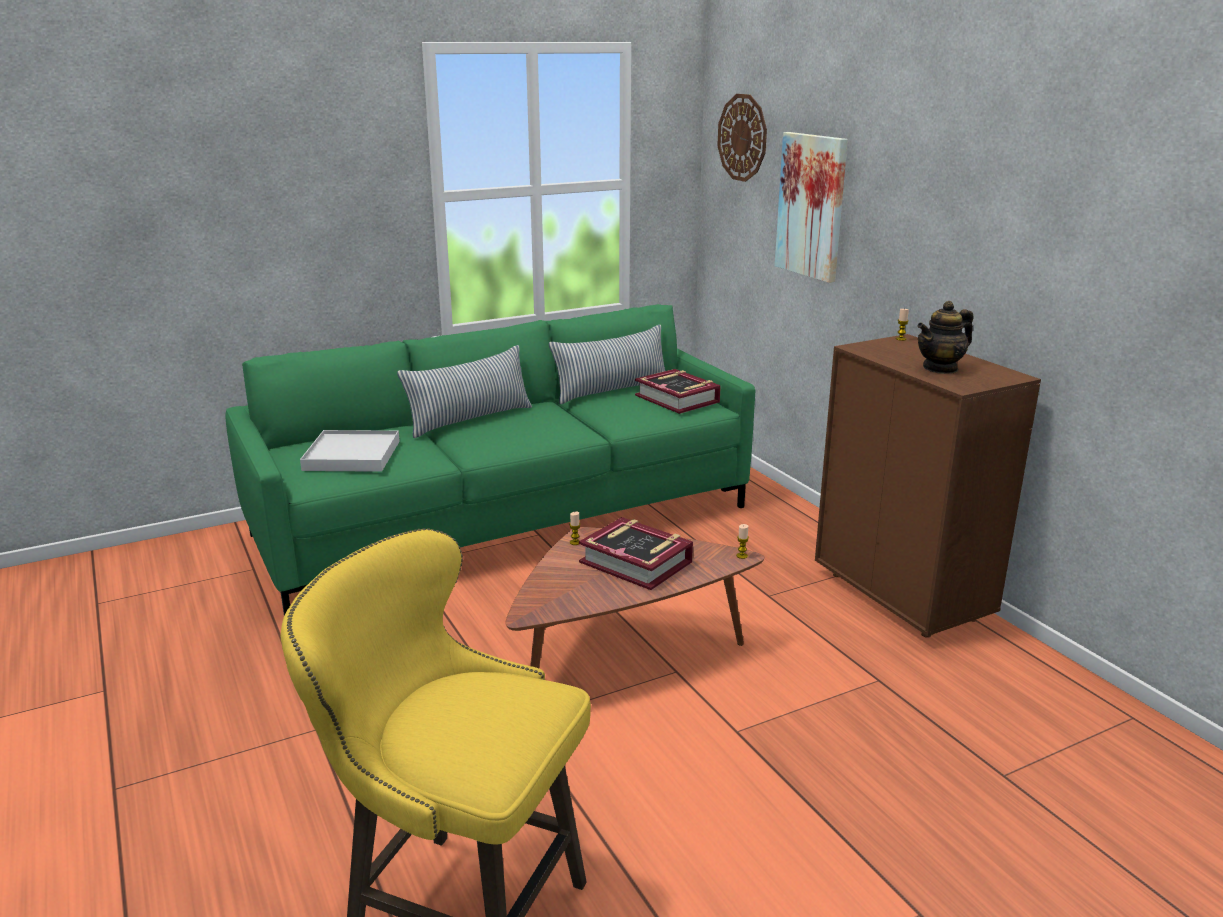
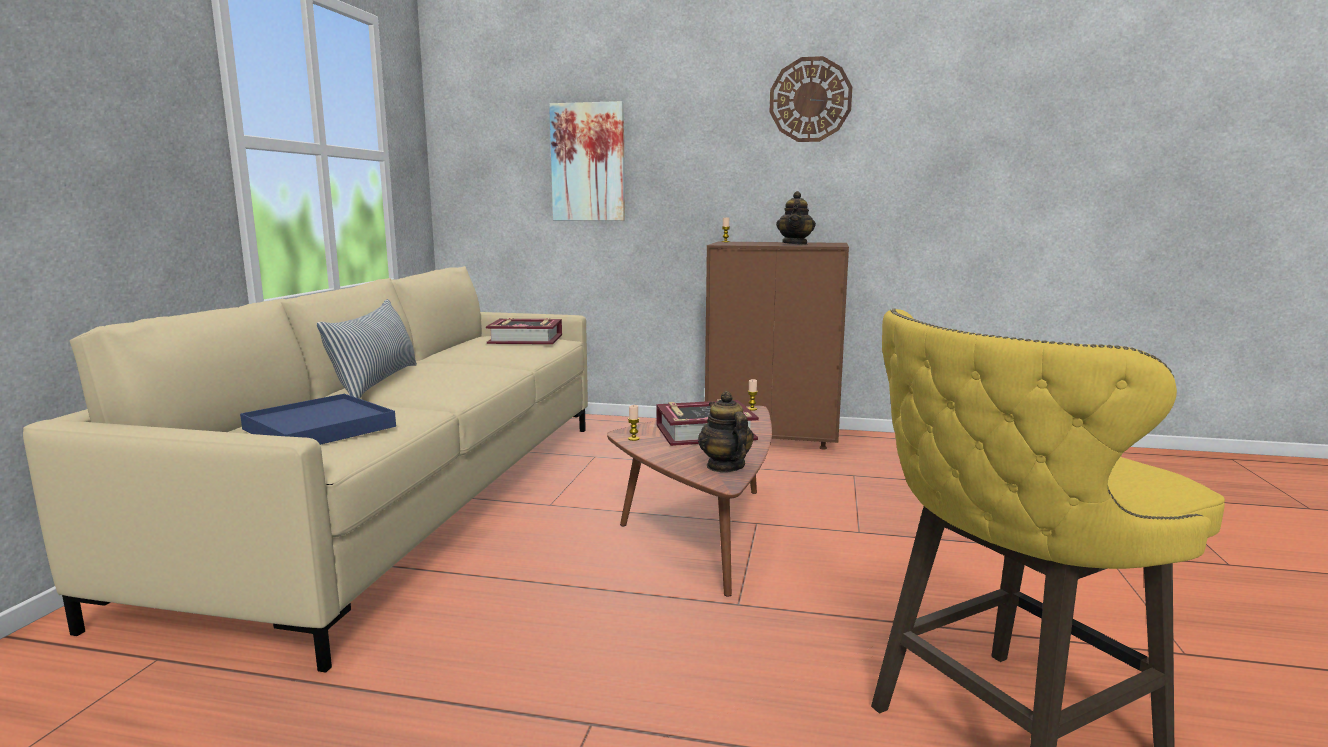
camera: 50 degrees left, 10 degrees down
(351, 455) = (319, 428): white tray -> blue tray
(505, 521) = (410, 501): green sofa -> beige sofa
(563, 601) = (725, 466): none -> teapot
(611, 391) = (456, 346): pillow -> none
(742, 137) = (488, 116): wall clock -> wall clock (810, 100)

